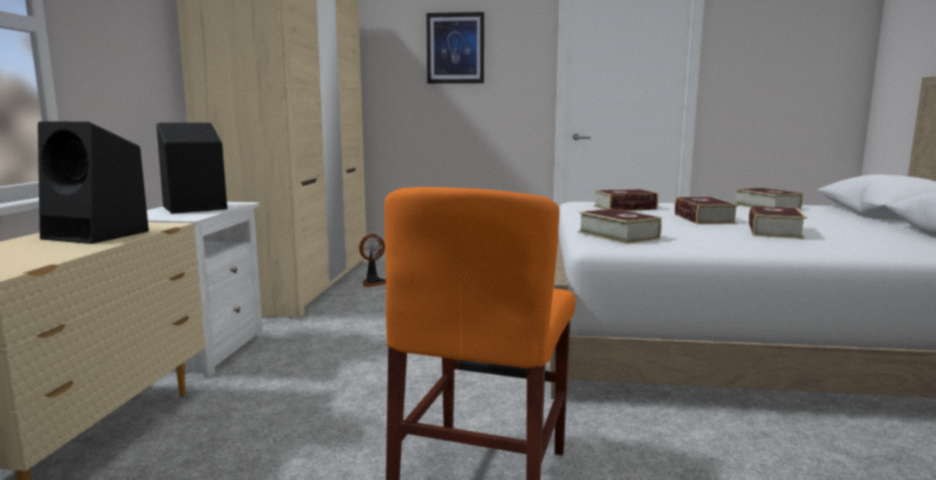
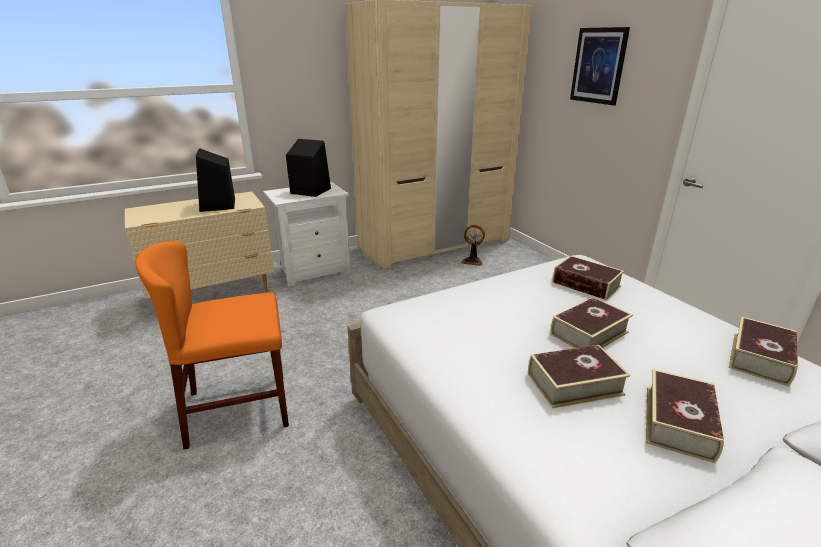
camera: 55 degrees right, 15 degrees up
(618, 235) = (437, 311): book -> book (678, 422)

